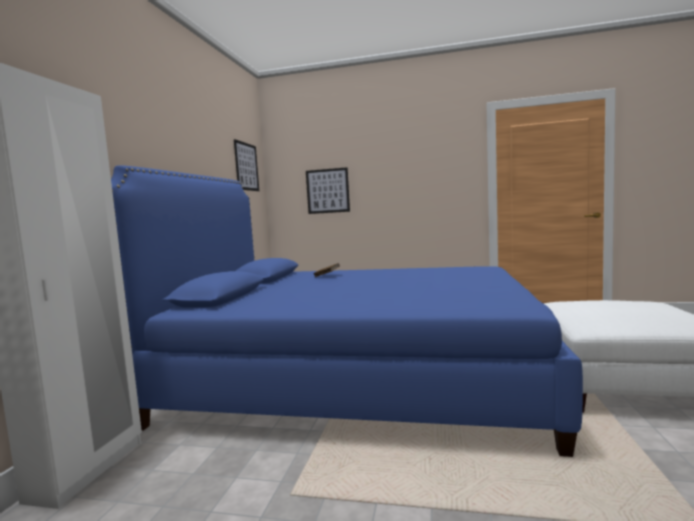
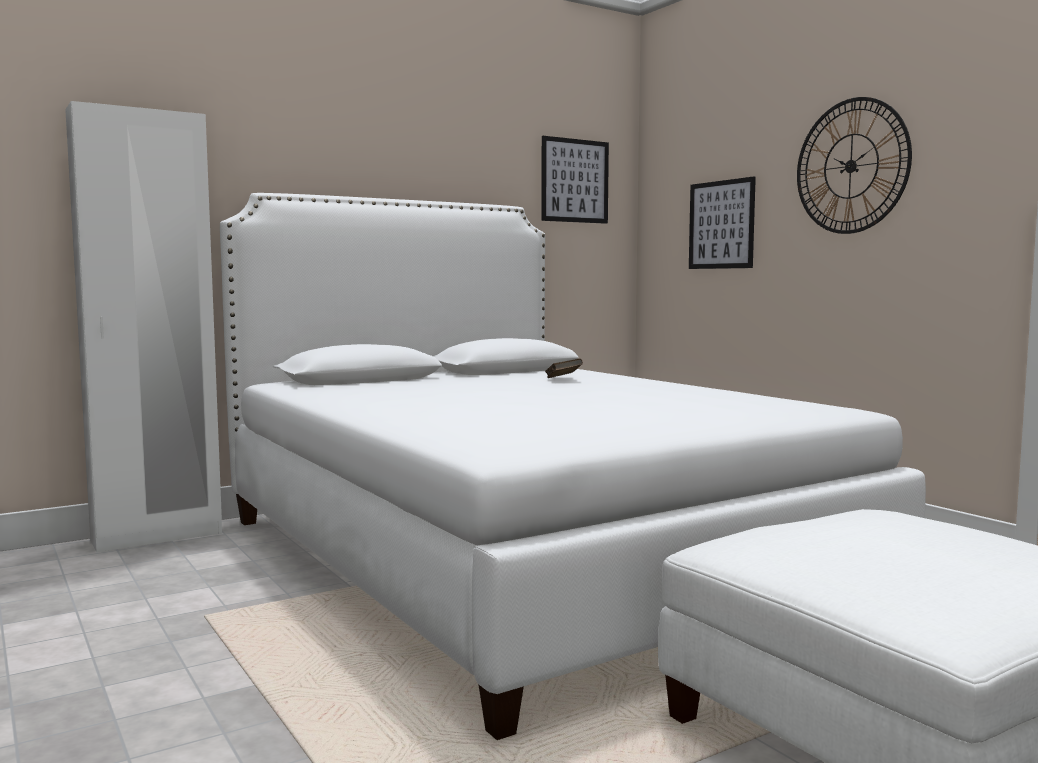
camera: 45 degrees right, 0 degrees up
(355, 379) = (521, 558): blue bed -> white bed
(402, 164) = (851, 166): none -> wall clock

